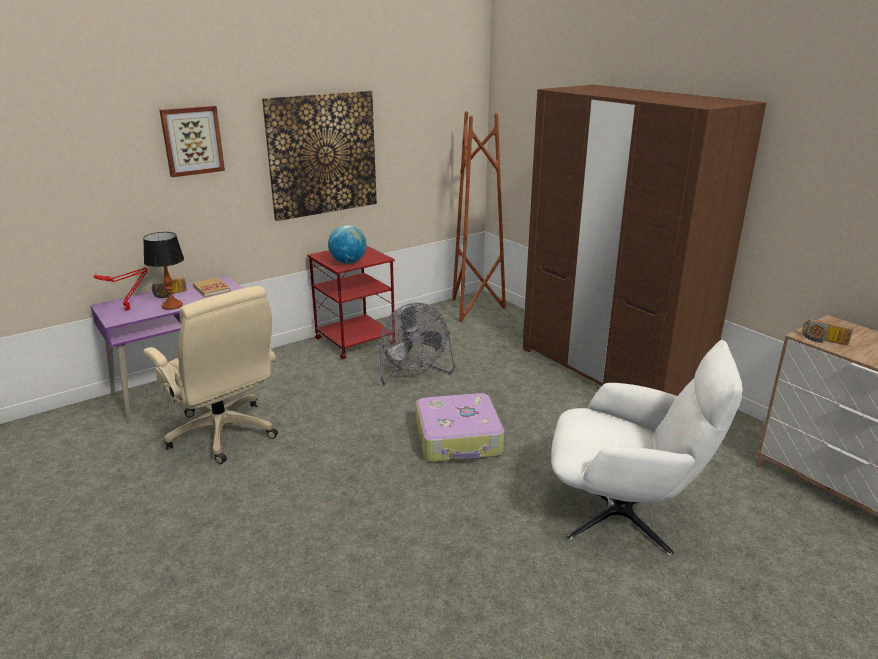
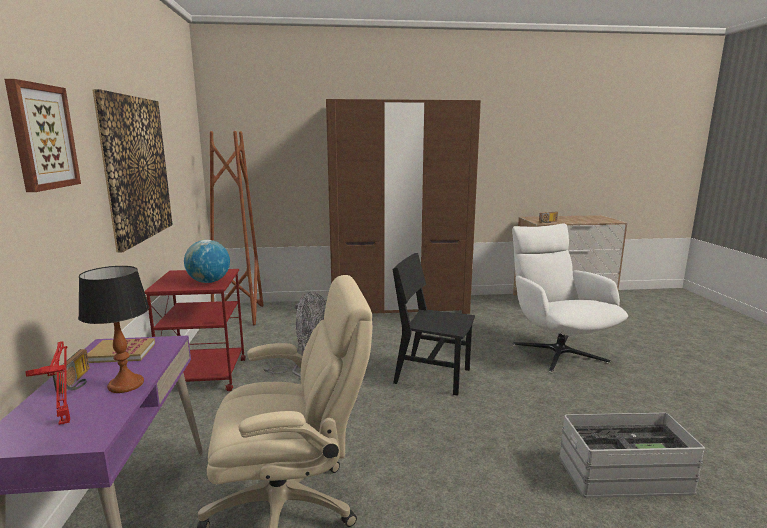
camera: 60 degrees left, 10 degrees down
(366, 597) = (624, 475): none -> grey storage box
(459, 439) = (432, 376): suitcase -> black chair
(623, 514) = (557, 352): white armchair -> white armchair turned 60 degrees counterclockwise

